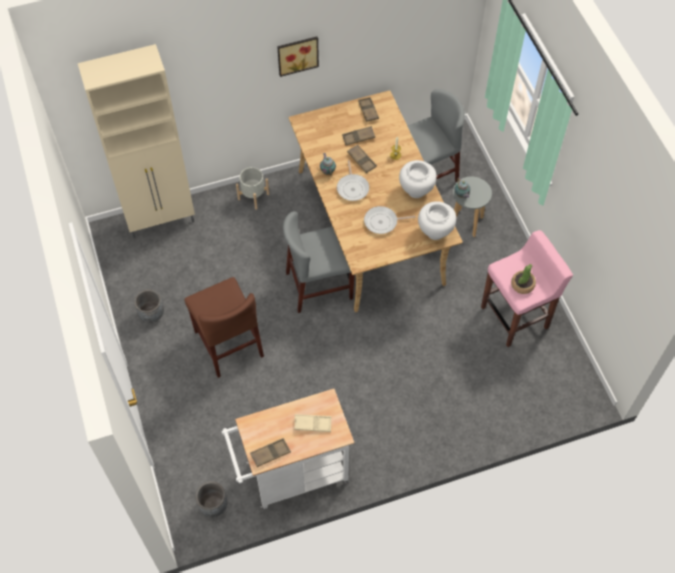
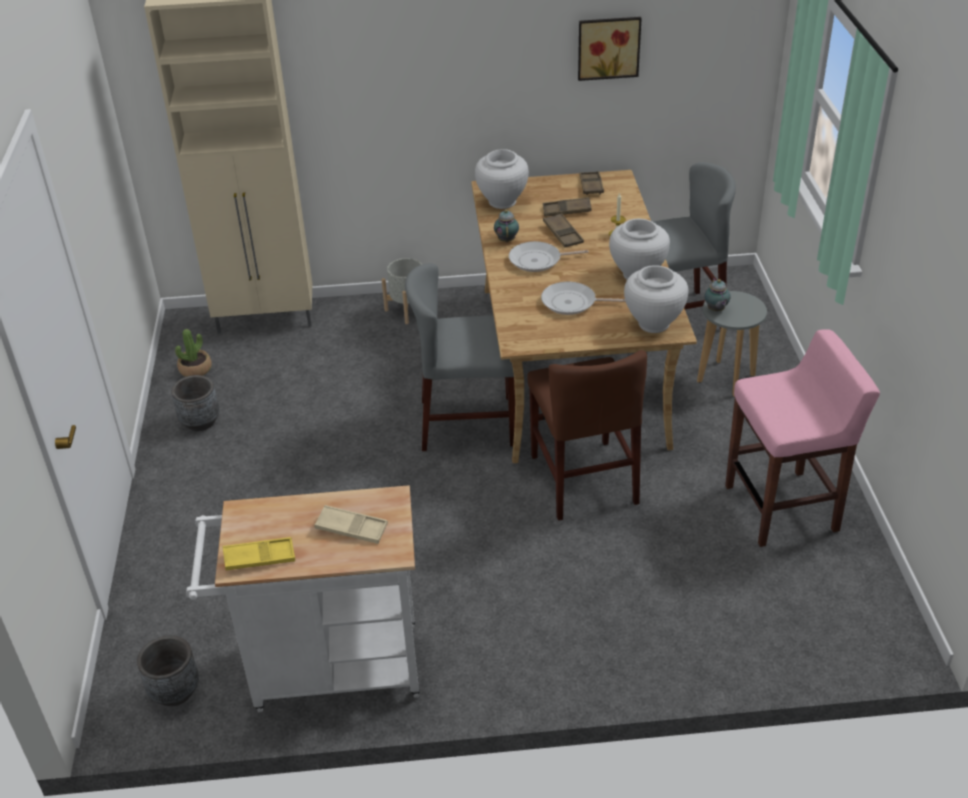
camera: 15 degrees right, 20 degrees down
(228, 343) = (298, 473): brown chair -> brown chair (583, 479)
(270, 453) = (259, 558): brown tray -> yellow tray
(297, 54) = (486, 61): picture -> picture (608, 47)
(314, 135) = (502, 202): none -> white vase
(352, 187) = (538, 260): frying pan -> frying pan turned 75 degrees clockwise
(522, 285) = (789, 411): potted plant -> potted plant (195, 369)

